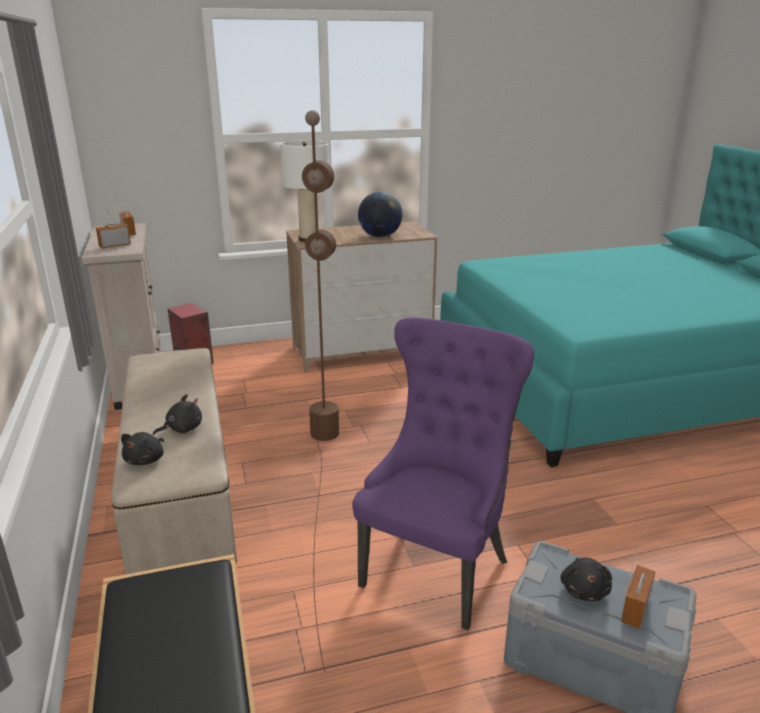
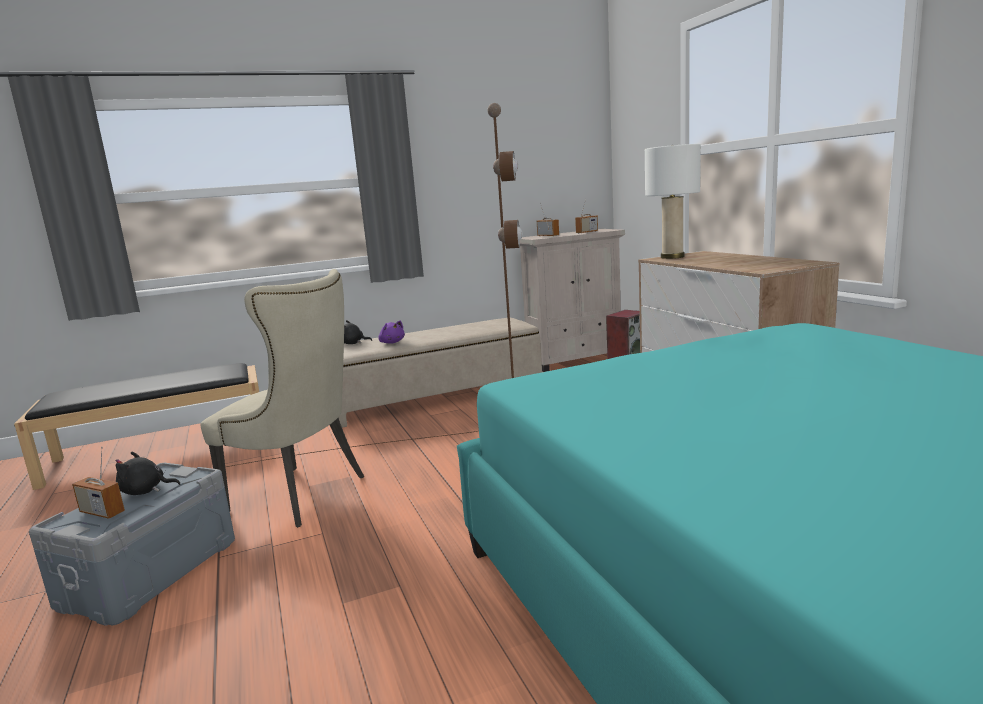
camera: 85 degrees right, 10 degrees down
(182, 429) = (391, 342): black plush toy -> purple plush toy
(380, 236) = (725, 264): globe -> none
(435, 570) = (300, 495): purple chair -> beige chair

